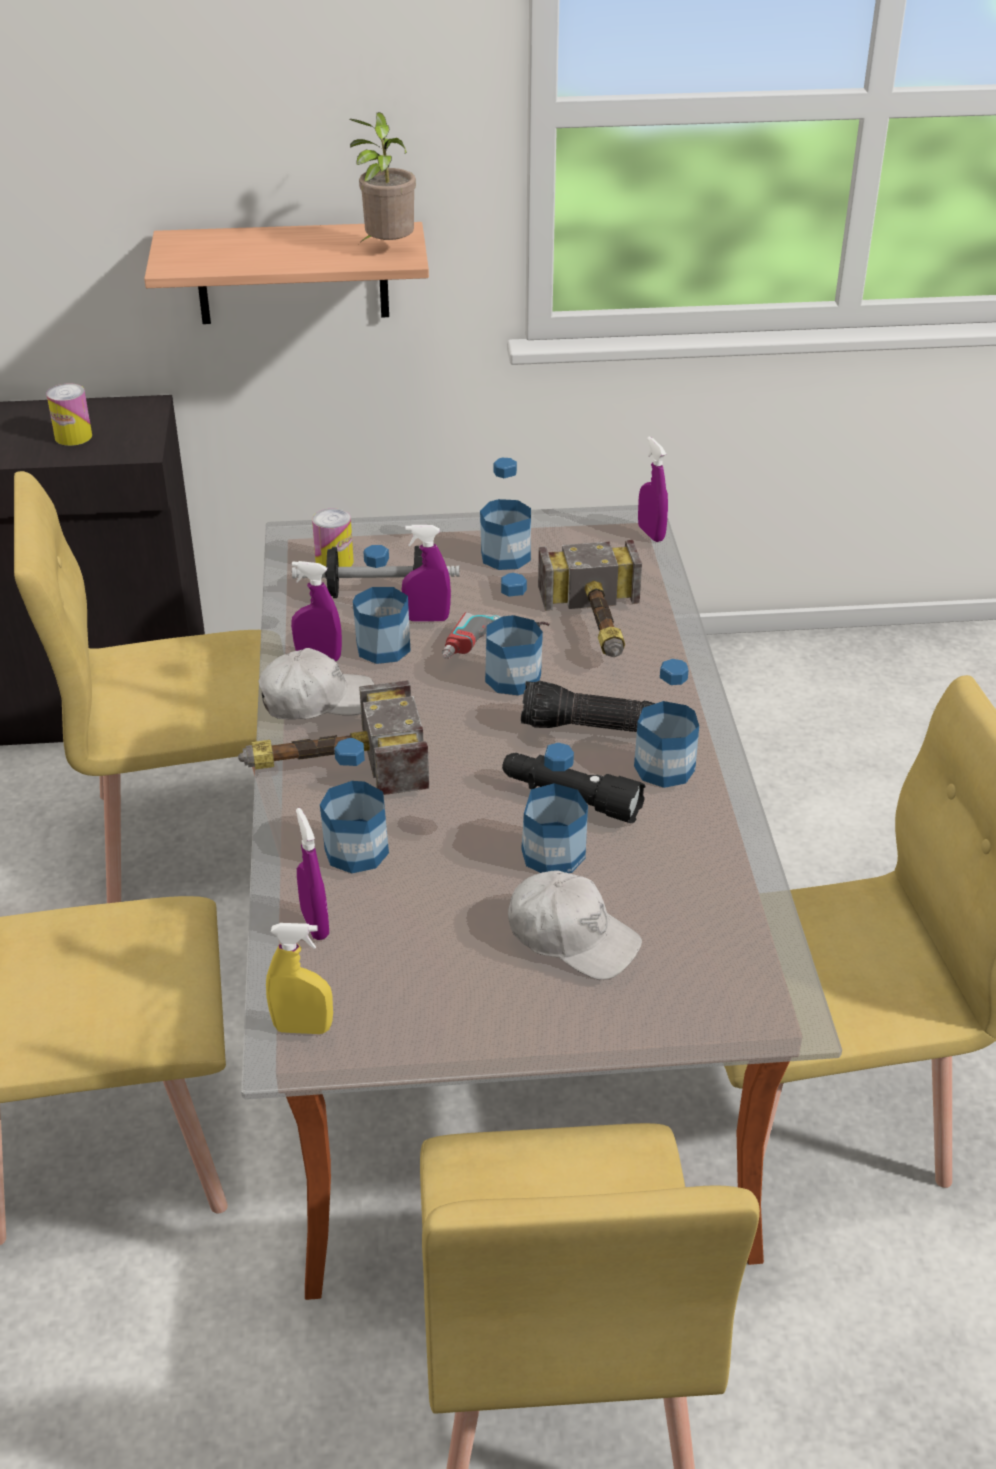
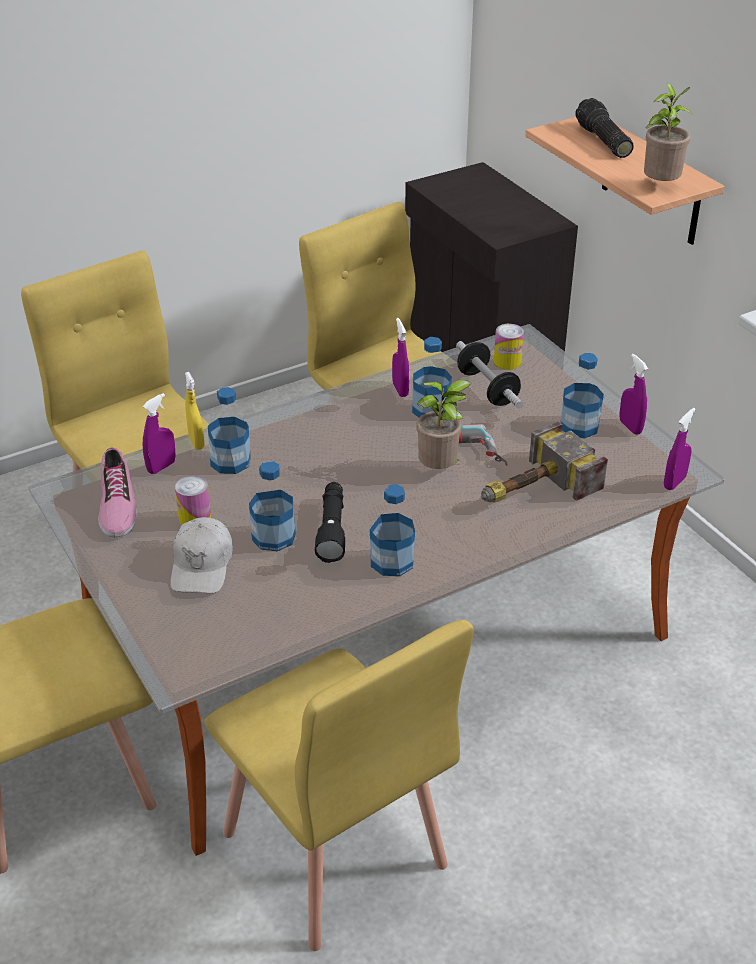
camera: 65 degrees right, 0 degrees up
(73, 436) = (494, 213): can -> can (195, 519)
(303, 1028) = (80, 489): yellow spray bottle -> yellow spray bottle (196, 442)
(316, 700) = (358, 403): white cap -> none
(331, 766) = (299, 428): hammer -> none
(372, 995) = (116, 505): none -> shoe
(427, 619) = (476, 416): purple spray bottle -> purple spray bottle (630, 427)
(513, 678) = (440, 470): bottle -> potted plant
(586, 728) = (410, 515): flashlight -> flashlight (602, 141)

